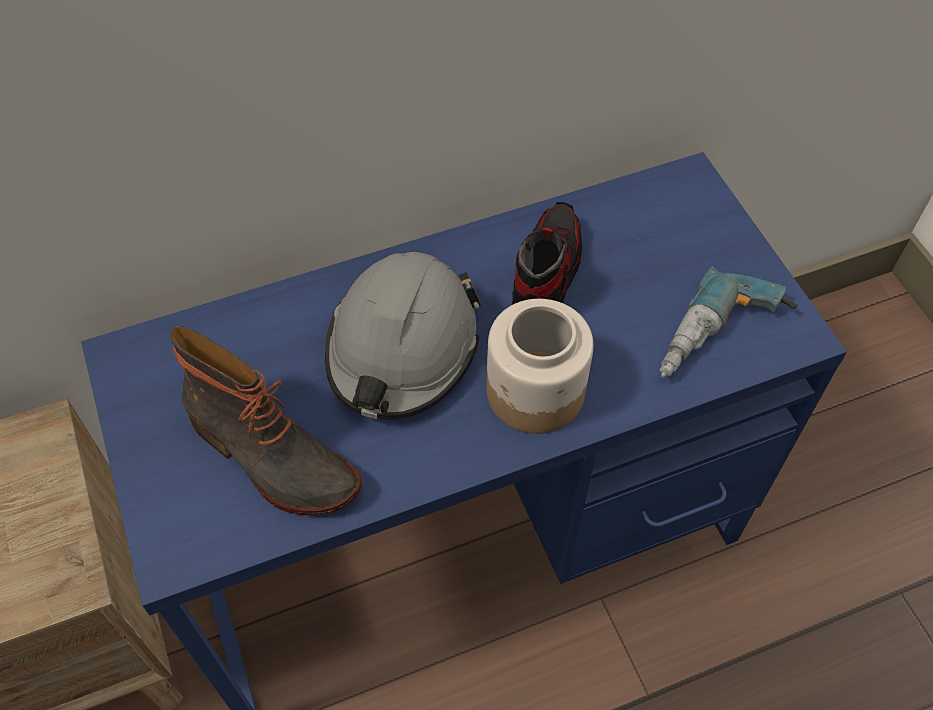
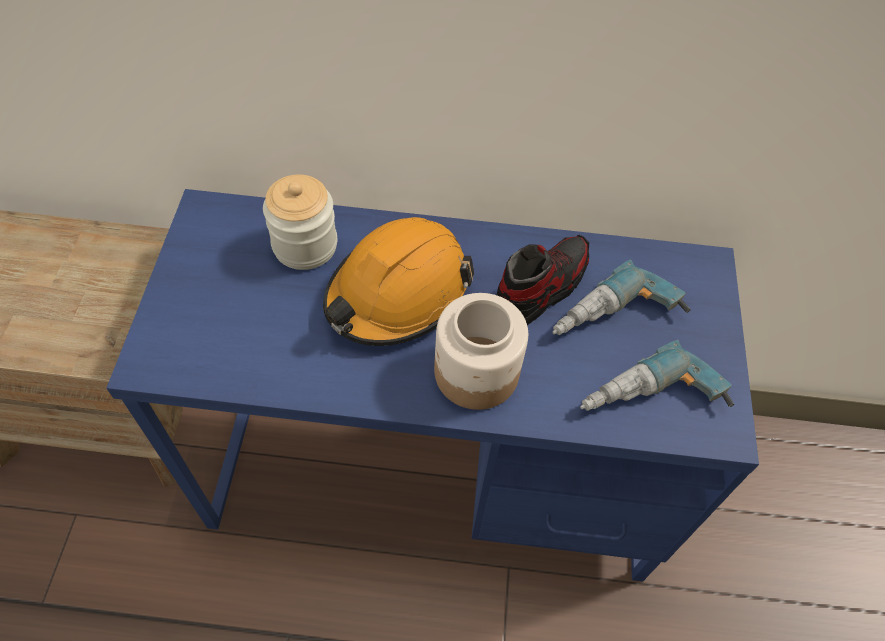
camera: 25 degrees right, 0 degrees up
(267, 342) = (305, 245): none -> jar
(271, 458) = (255, 328): boot -> none
(402, 348) = (397, 293): grey hard hat -> orange hard hat
(640, 276) = (617, 323): none -> power drill

